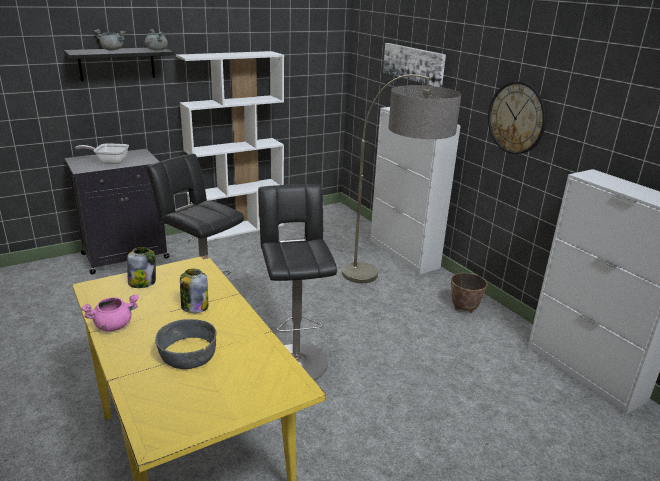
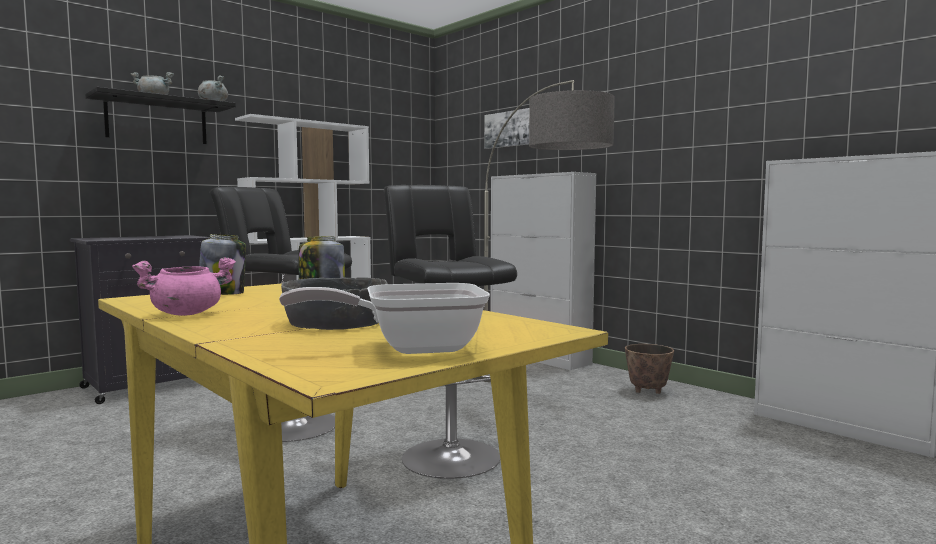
camera: 10 degrees left, 20 degrees down
(109, 161) = (139, 237): frying pan -> frying pan (410, 348)
(517, 118) = (669, 141): wall clock -> none

